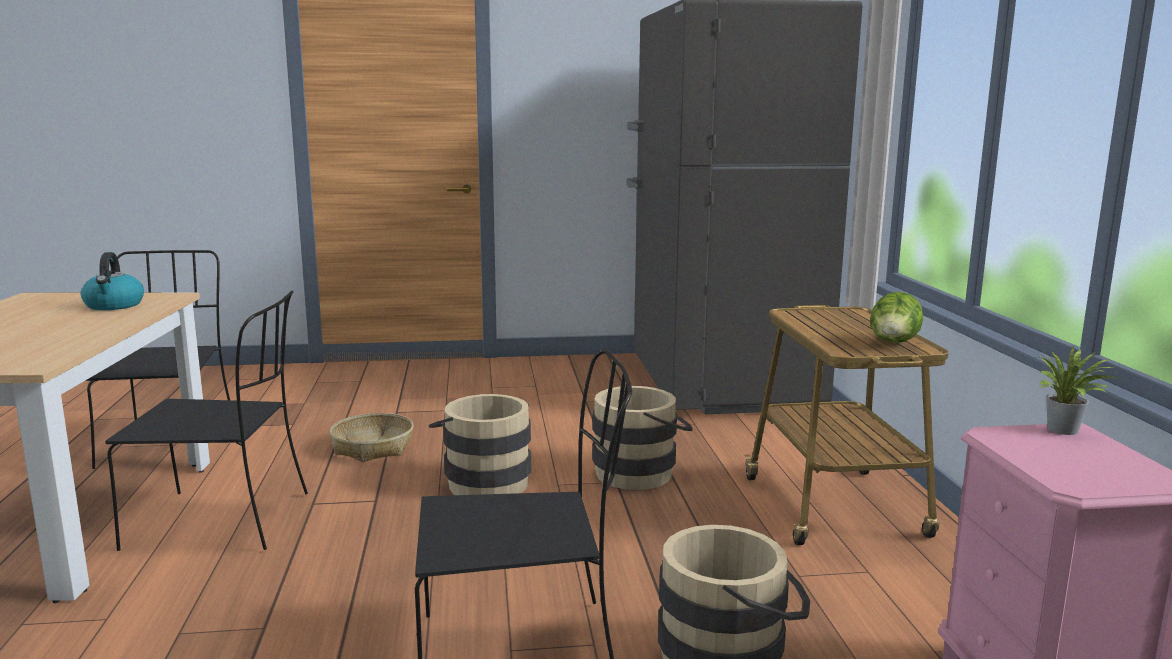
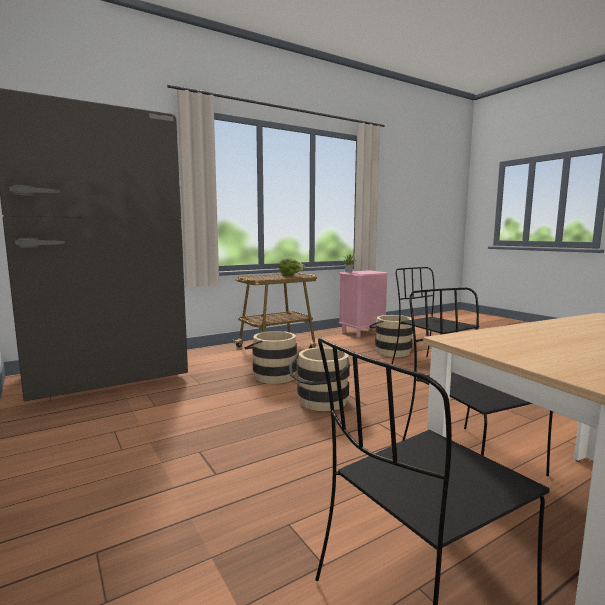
camera: 115 degrees left, 5 degrees down
(114, 305) = (521, 342): kettle -> none
(373, 447) = (306, 453): basket -> none

